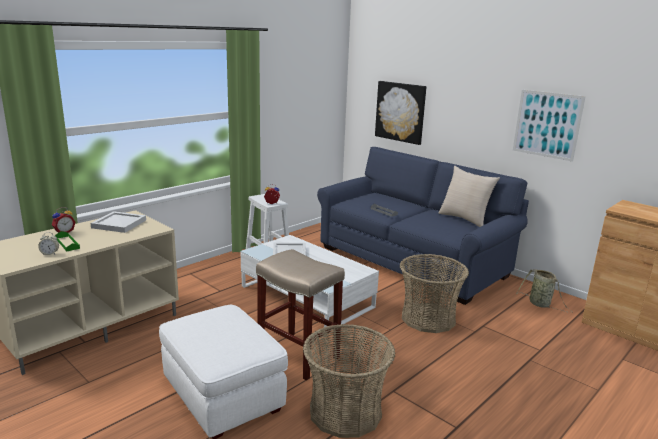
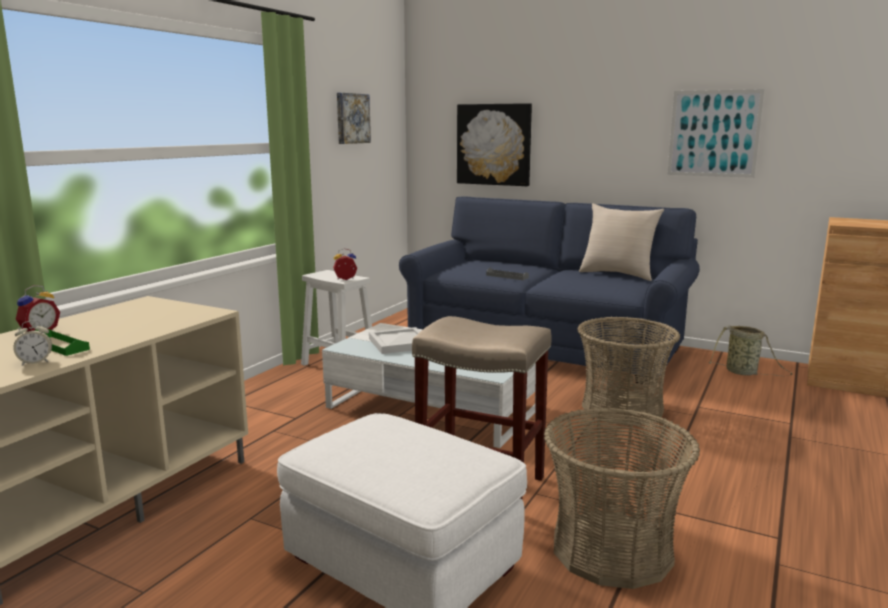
camera: 15 degrees left, 5 degrees down
(118, 224) = (133, 314): white tray -> none
(299, 90) = (351, 118): none -> picture

